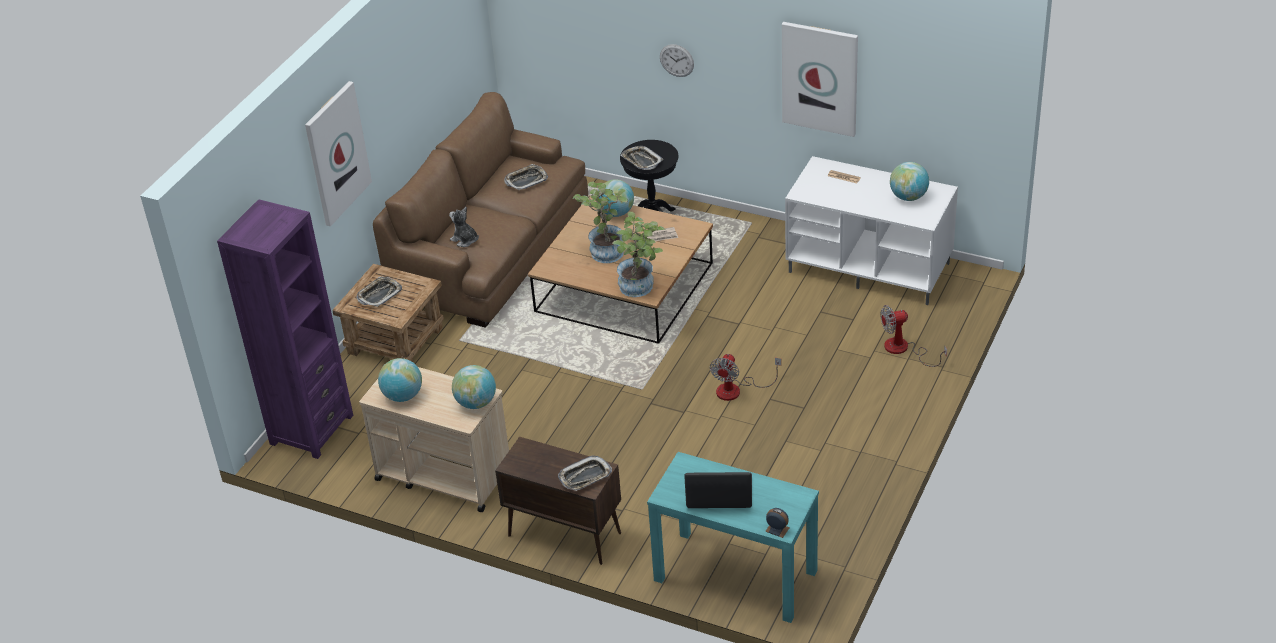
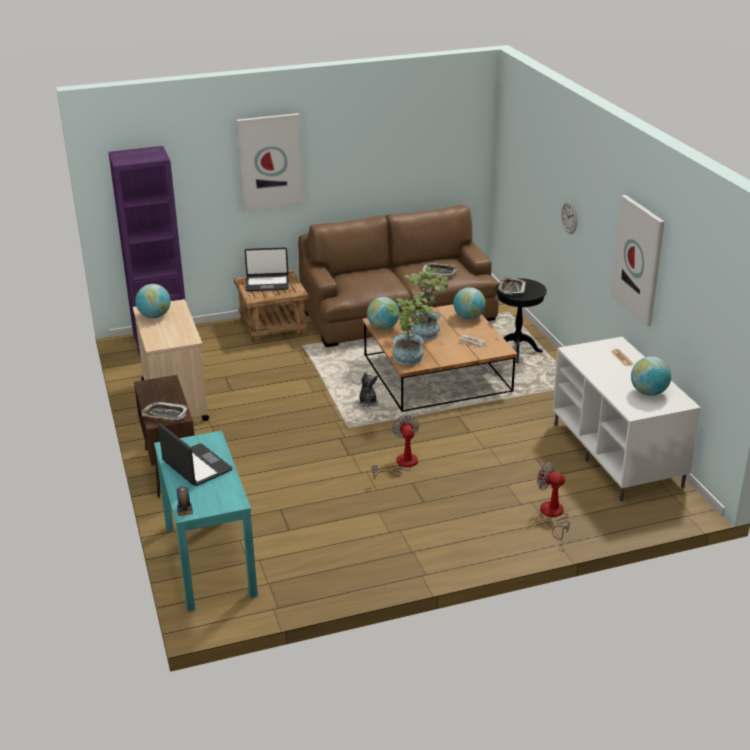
camera: 45 degrees right, 10 degrees down
(379, 294) = (267, 283): tray -> laptop
(465, 240) = (352, 281): plush toy -> plush toy (367, 402)
(476, 403) = (178, 340): globe -> globe (383, 327)
(736, 390) = (401, 464): fan -> fan turned 105 degrees clockwise

